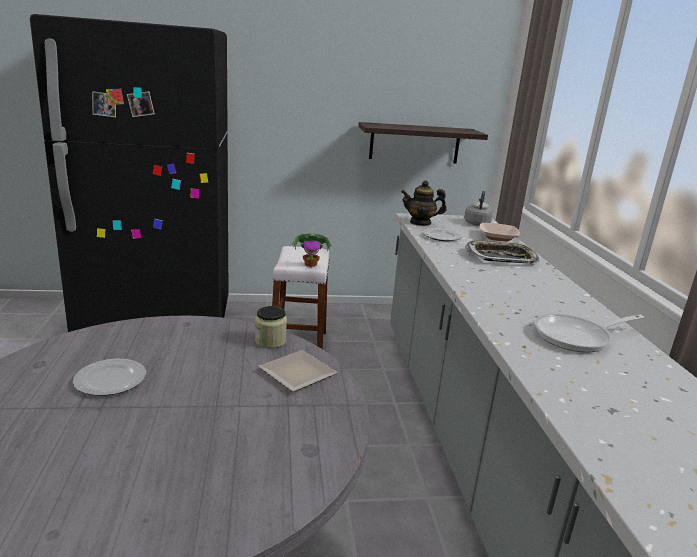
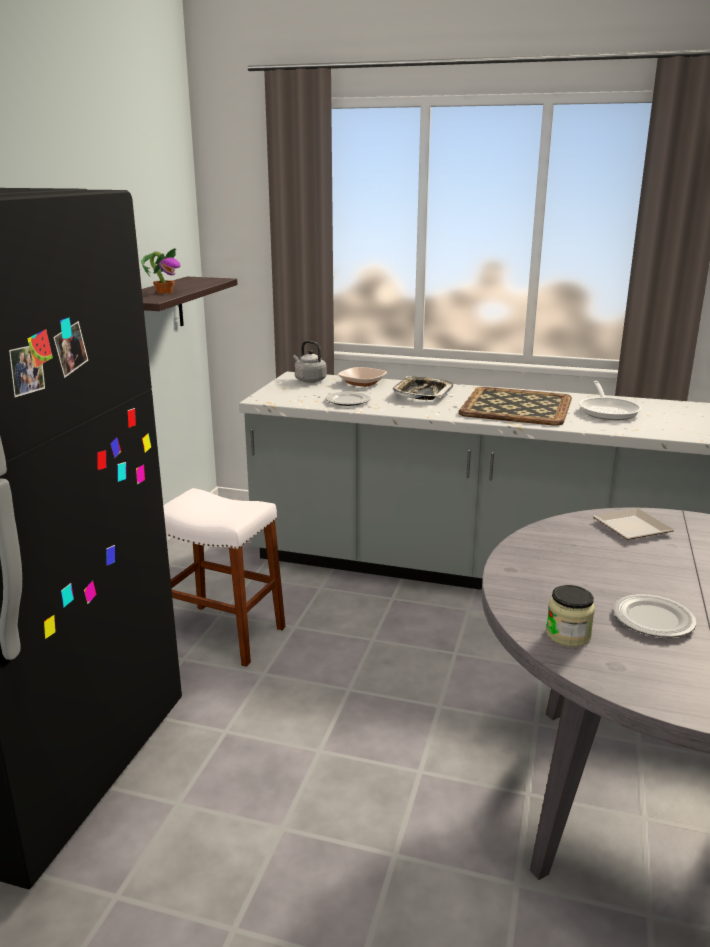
camera: 65 degrees left, 0 degrees up
(270, 341) = (561, 531): jar -> jar (568, 635)
(311, 264) = (251, 504): potted plant -> potted plant (165, 292)
(420, 222) = (290, 399): teapot -> none
(520, 292) = (515, 406): none -> tray

